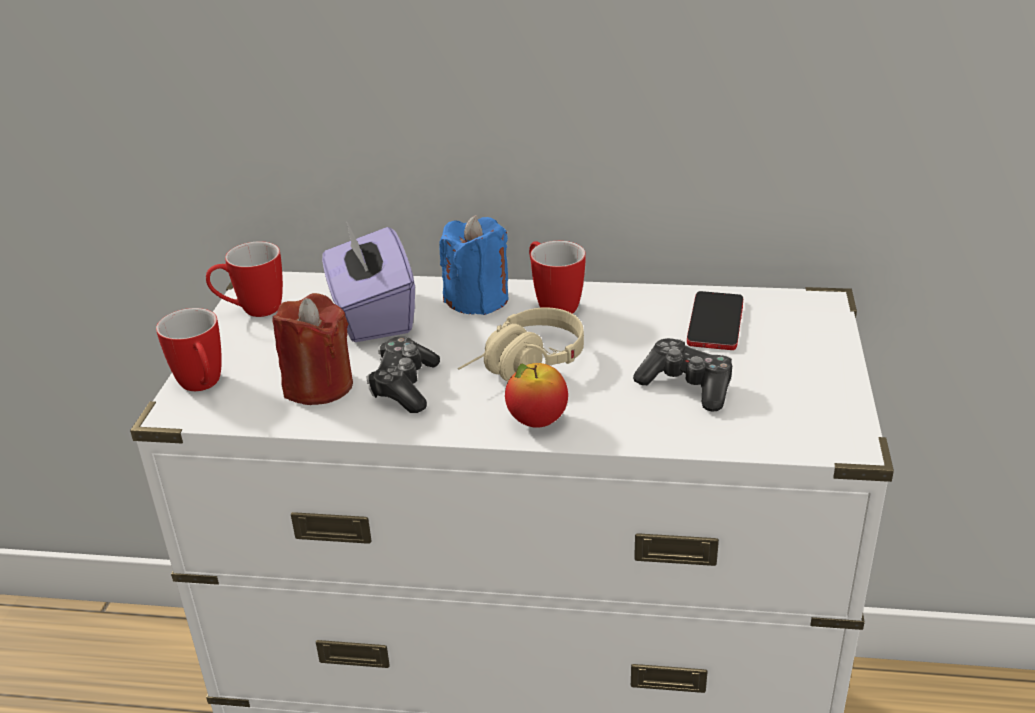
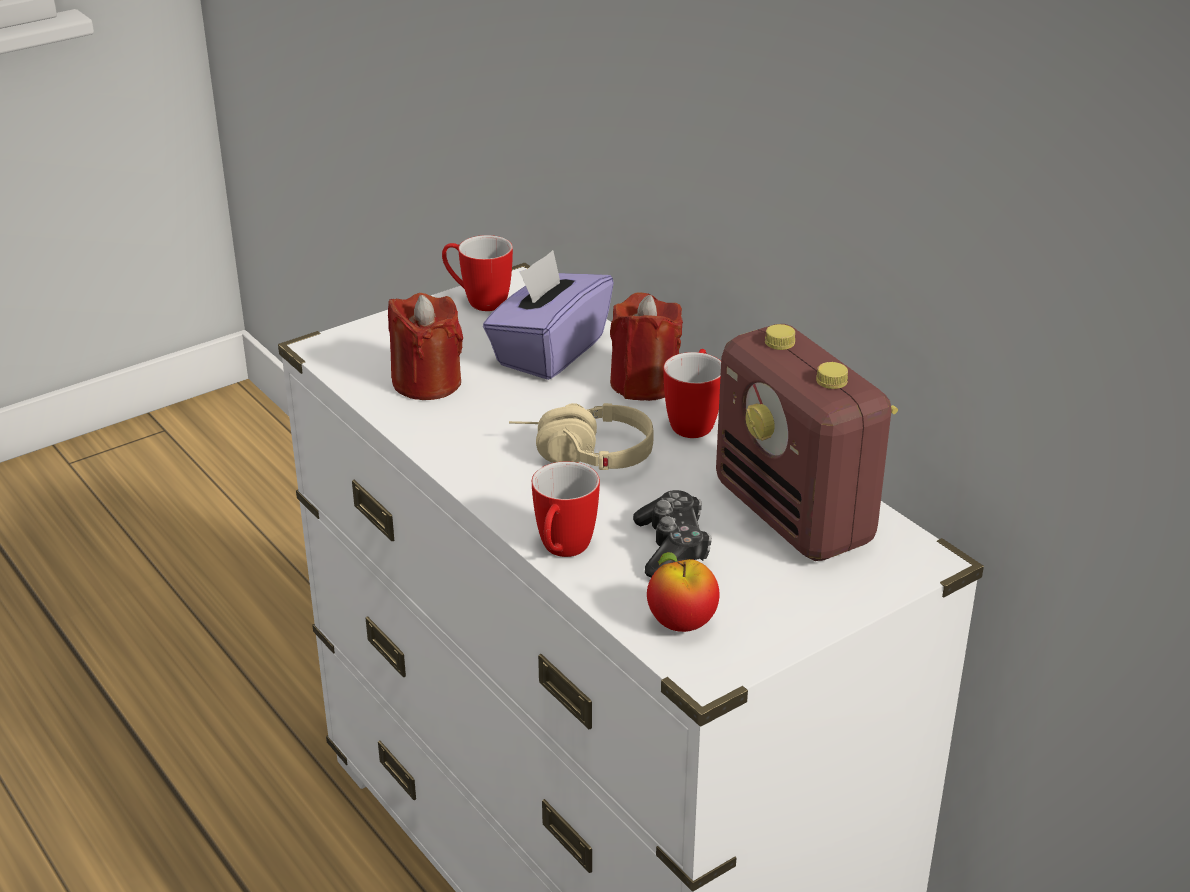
camera: 45 degrees right, 0 degrees up
(203, 387) = (360, 339): mug -> mug (562, 552)
(404, 386) = (478, 418): game controller -> none
(477, 299) = (644, 384): blue candle -> red candle
(537, 421) = (517, 500): apple -> apple (681, 623)
(715, 322) = (795, 516): phone -> radio

